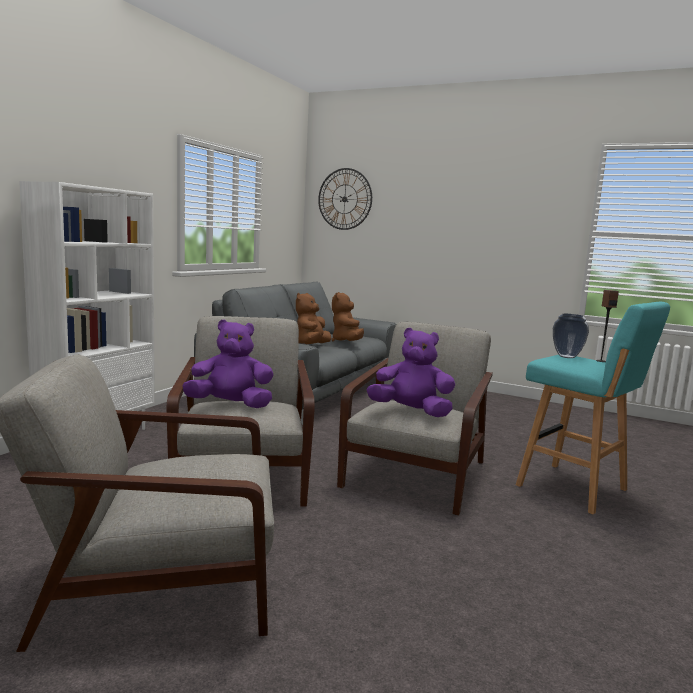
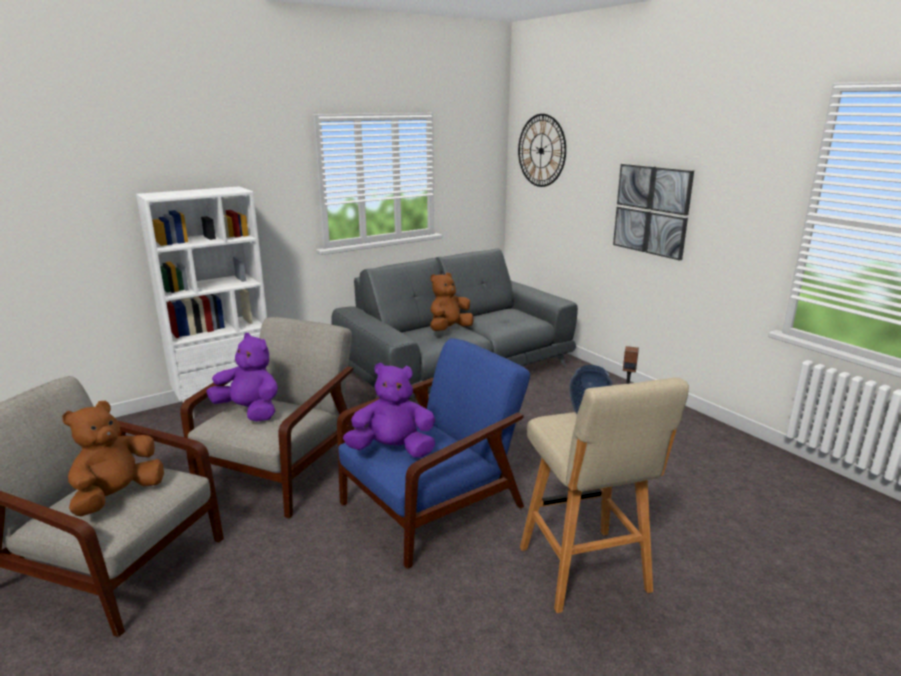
camera: 30 degrees right, 10 degrees up
(347, 342) = (497, 326): brown plush toy -> brown plush toy (118, 497)
(411, 411) = (393, 450): purple plush toy -> purple plush toy turned 45 degrees counterclockwise
(416, 473) = (434, 504): grey armchair -> blue armchair
(460, 240) = (651, 210): none -> picture
(575, 489) = (585, 572): turquoise stool -> beige stool

